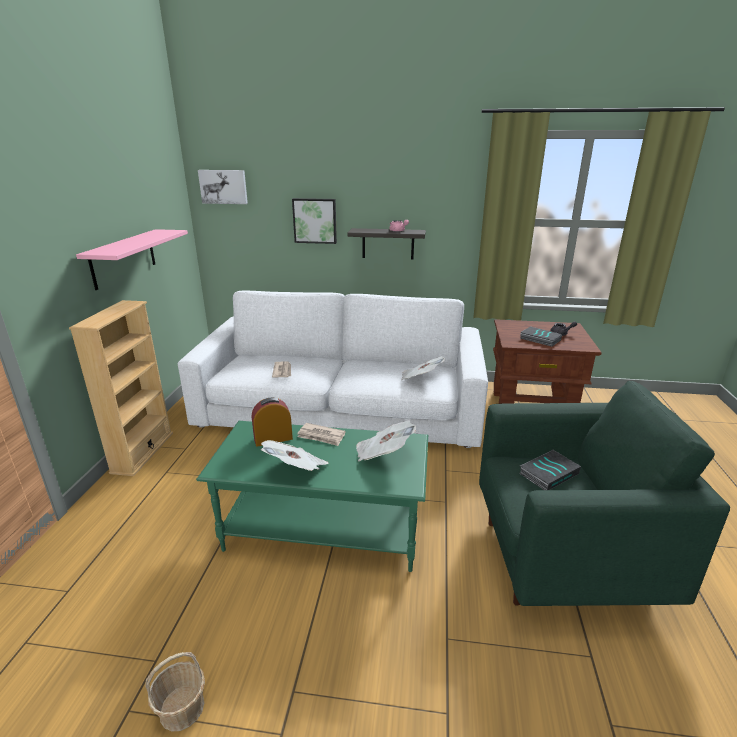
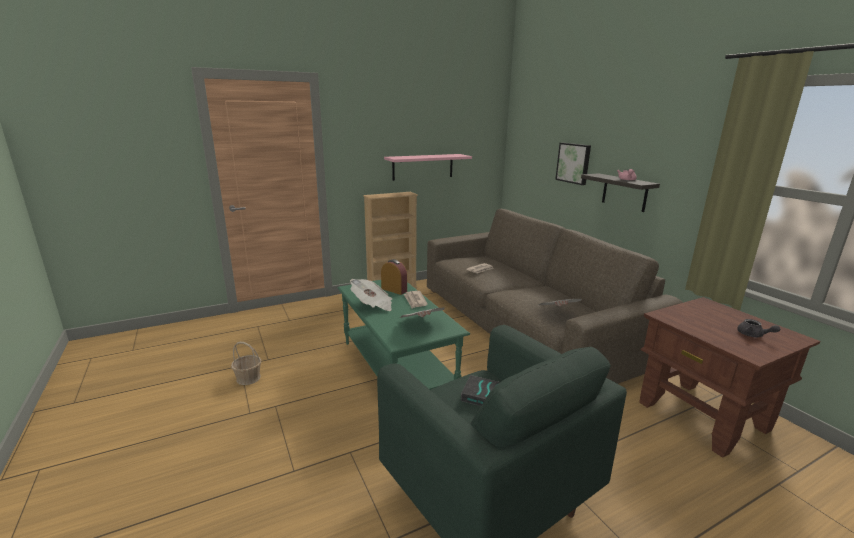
camera: 55 degrees right, 5 degrees down
(223, 186) = (524, 130): picture -> none
(341, 408) = (525, 323): white sofa -> brown sofa
(539, 339) = (707, 326): book -> none

